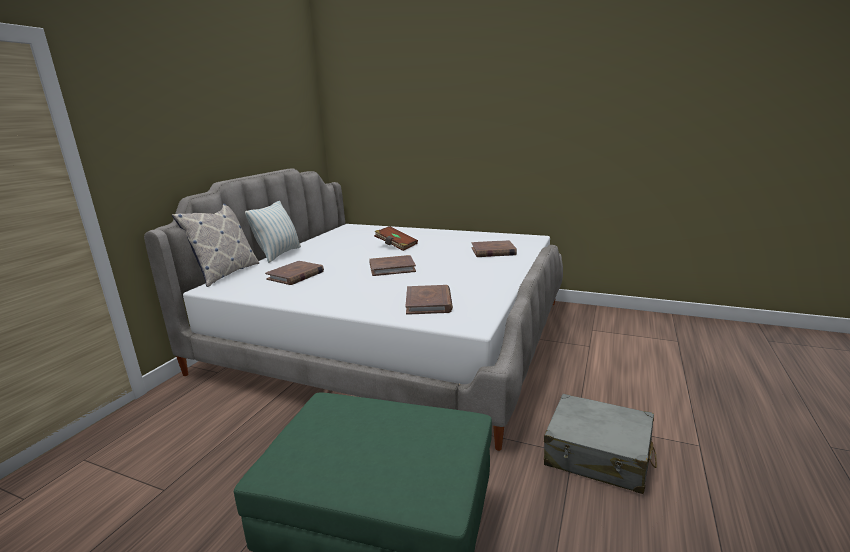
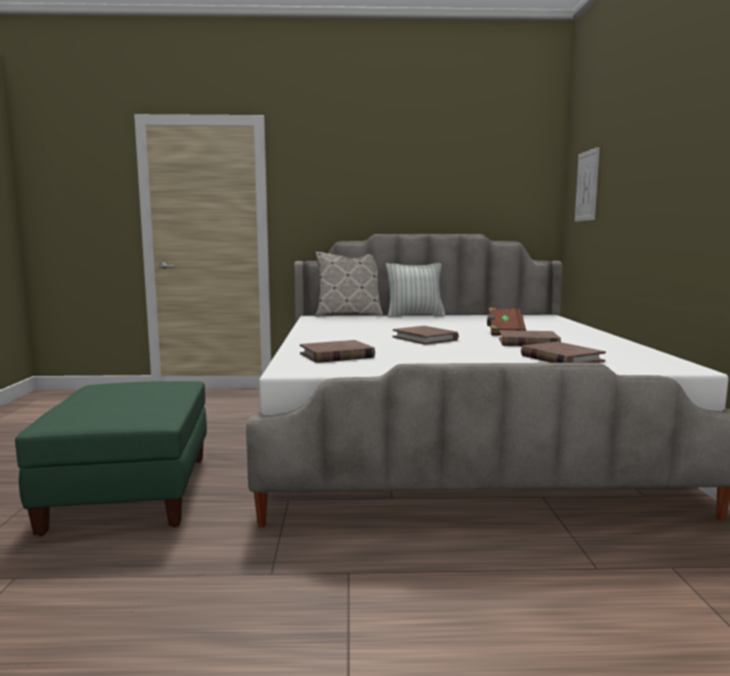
camera: 65 degrees right, 10 degrees down
(295, 275) = (365, 324): brown book -> brown book (528, 342)
(361, 124) = (587, 186): none -> picture
(598, 455) = (275, 594): grey suitcase -> none

